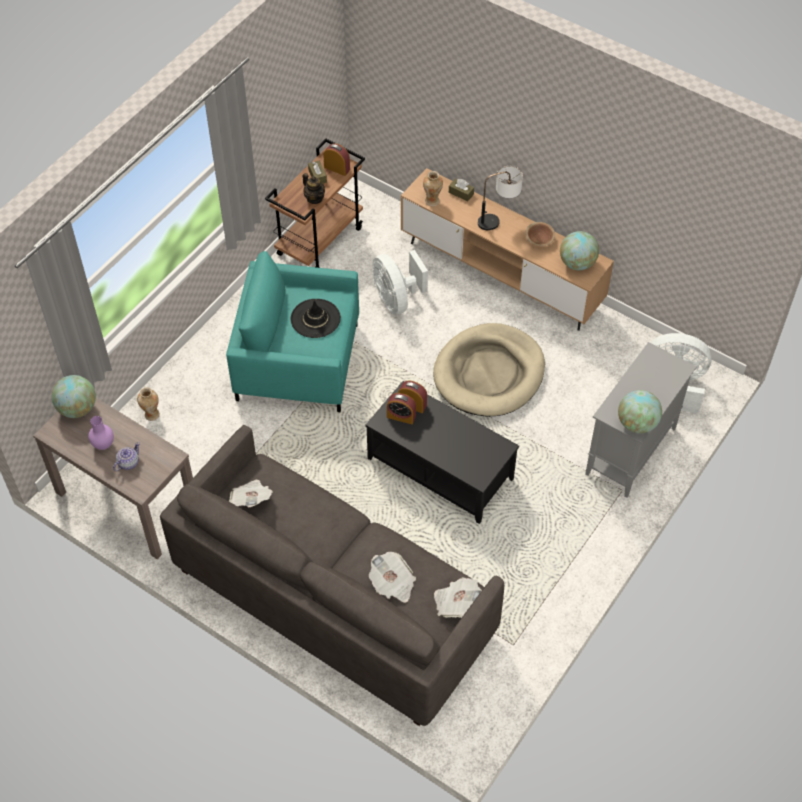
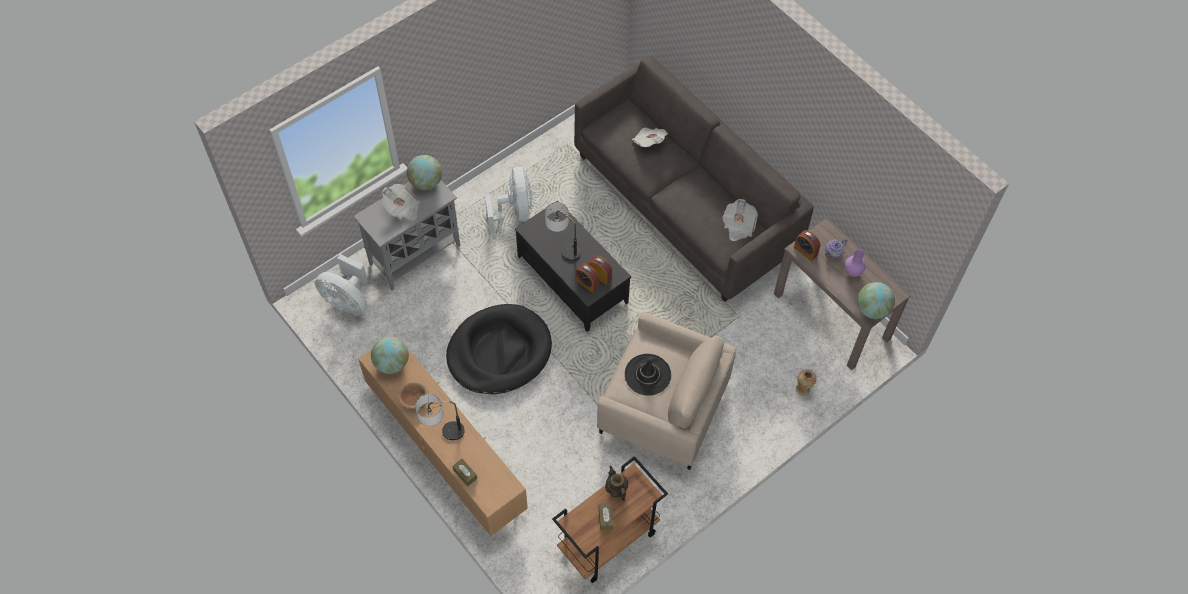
camera: 165 degrees left, 5 degrees up
(298, 361) = (663, 408): turquoise armchair -> beige armchair
(337, 168) = (582, 523): alarm clock -> alarm clock (805, 251)
(396, 299) = (554, 450): white fan -> white fan (514, 212)
(432, 201) = (497, 472): vase -> none
(454, 438) = (563, 247): none -> table lamp
(456, 603) = (609, 120): newspaper -> newspaper (402, 209)
(489, 373) = (499, 352): beige dog bed -> black dog bed

